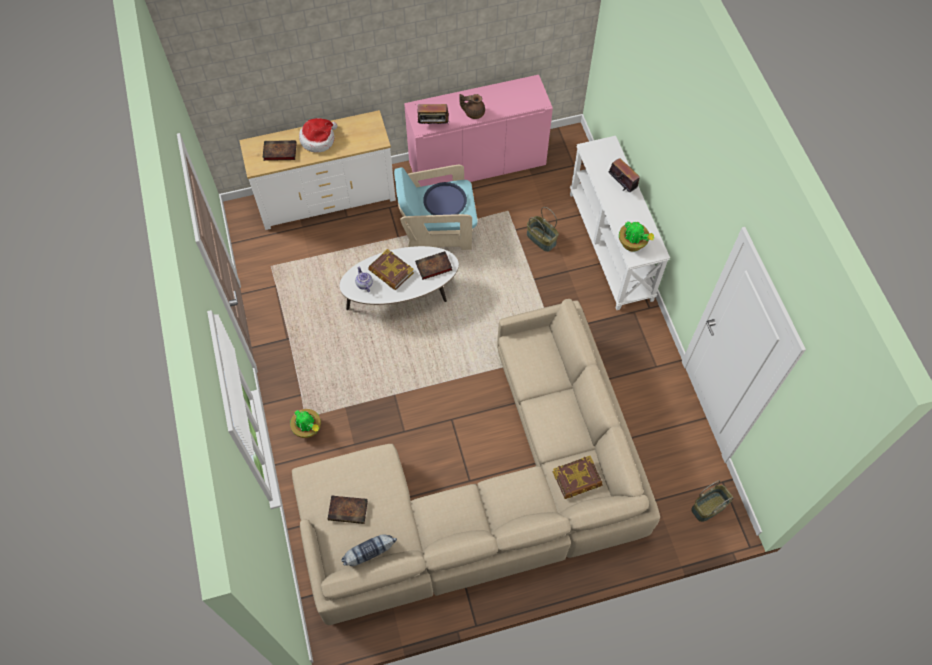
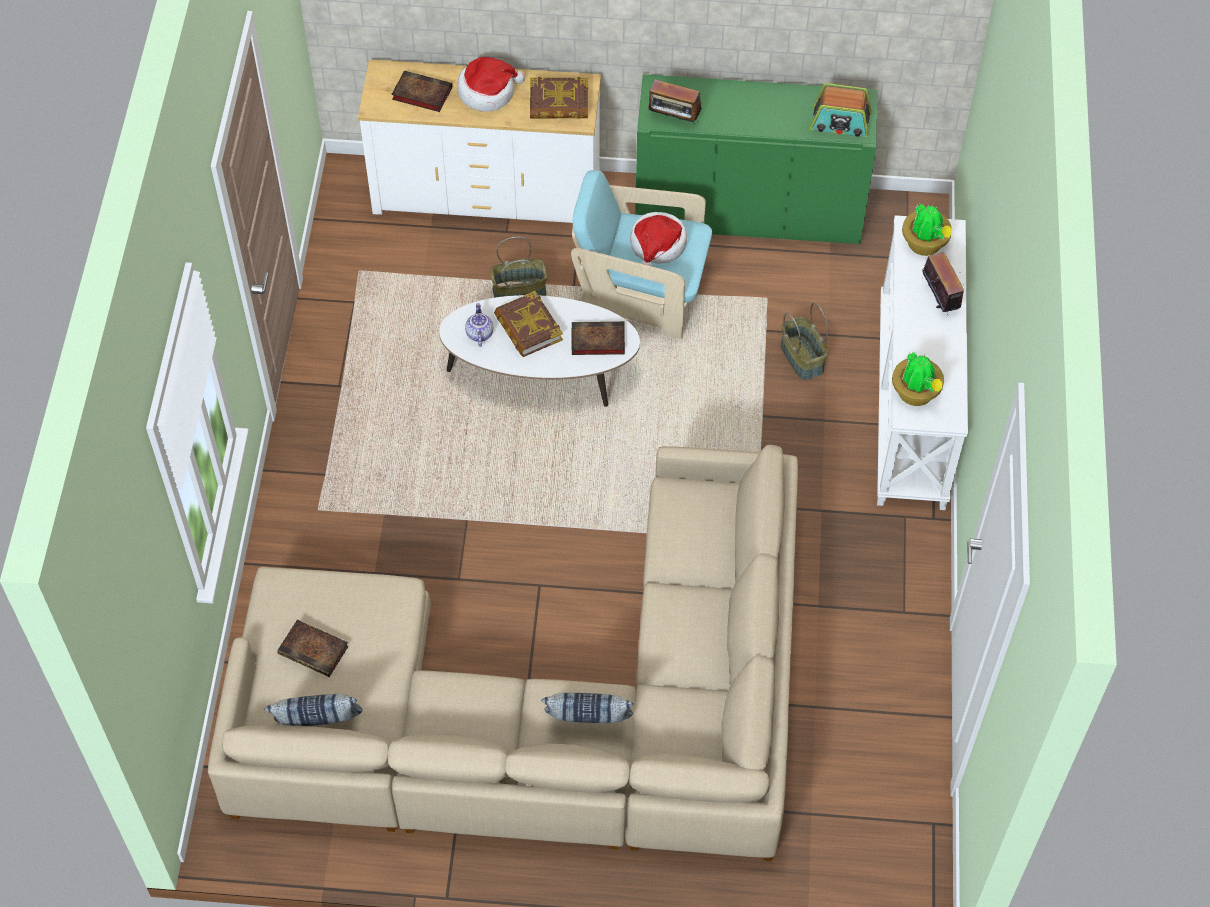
camera: 20 degrees right, 5 degrees down
(308, 429) = (315, 528): potted plant -> potted plant (925, 245)
(445, 200) = (657, 246): blue tray -> hat
(473, 112) = (745, 119): brown teapot -> none
(477, 164) = (748, 210): pink cabinet -> green cabinet
(525, 498) = (588, 724): none -> pillow
(527, 99) = (840, 122): none -> radio
(577, 479) = (680, 723): book -> book (559, 103)
(709, 506) = (894, 852): basket -> basket (519, 291)

